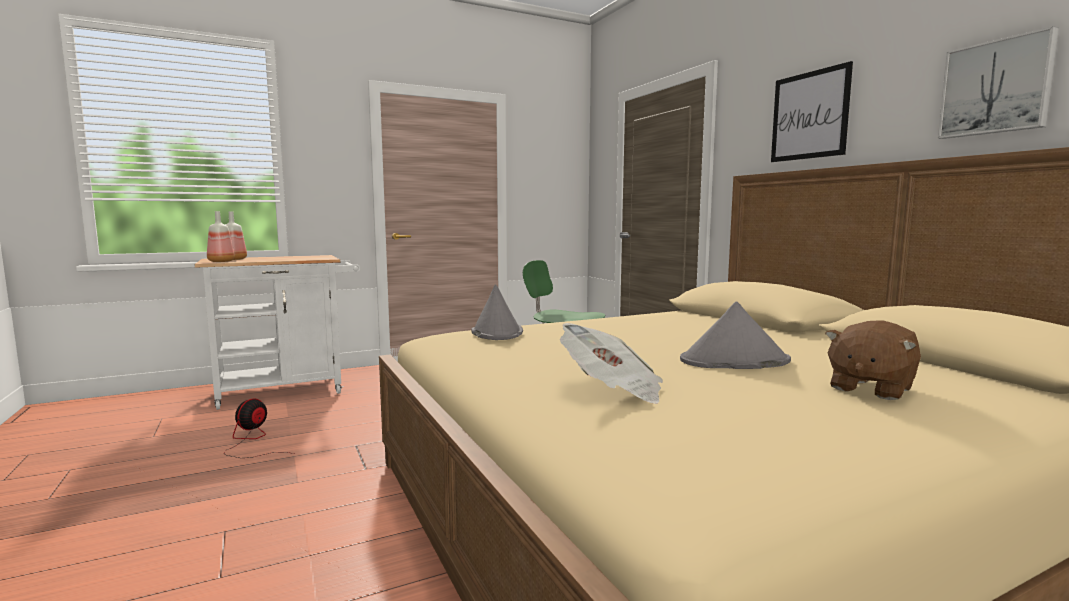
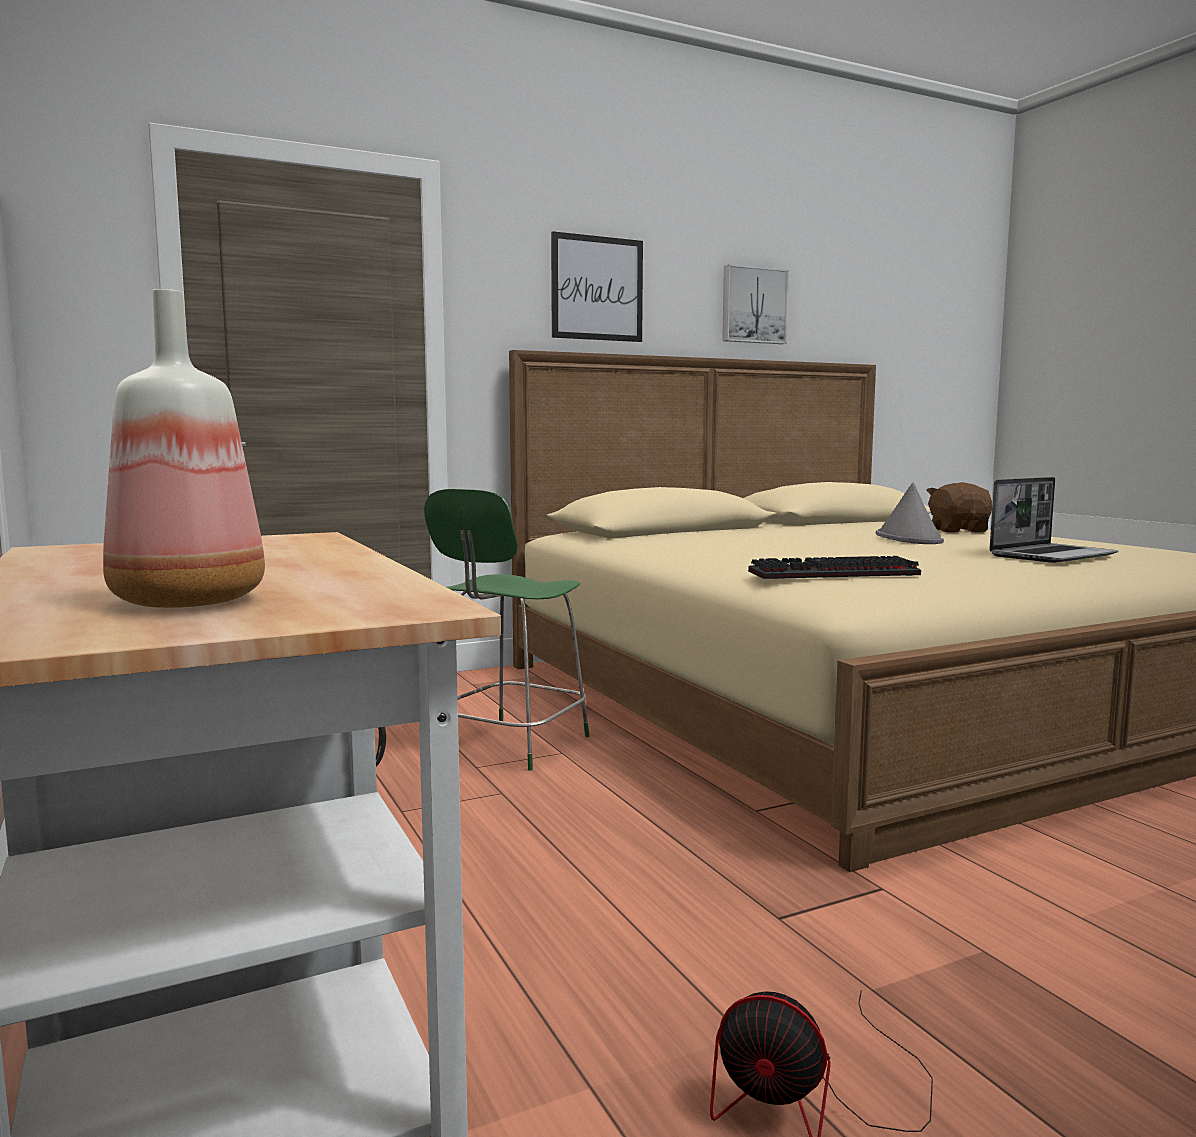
camera: 90 degrees left, 0 degrees up
(220, 261) = (367, 599): bottle -> none
(496, 332) = (832, 574): grey hat -> keyboard
(612, 390) = (1052, 555): newspaper -> laptop
(869, 388) = (959, 530): brown plush toy -> brown plush toy turned 135 degrees counterclockwise

